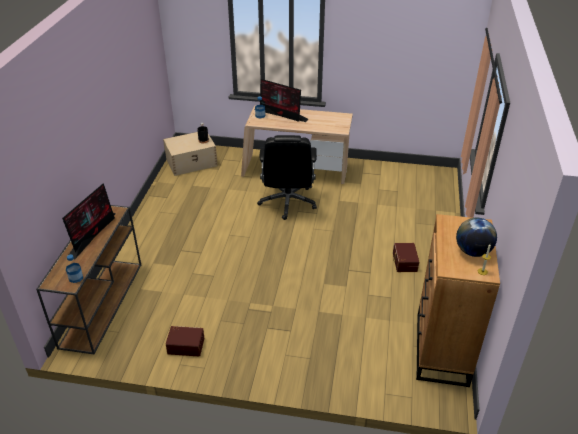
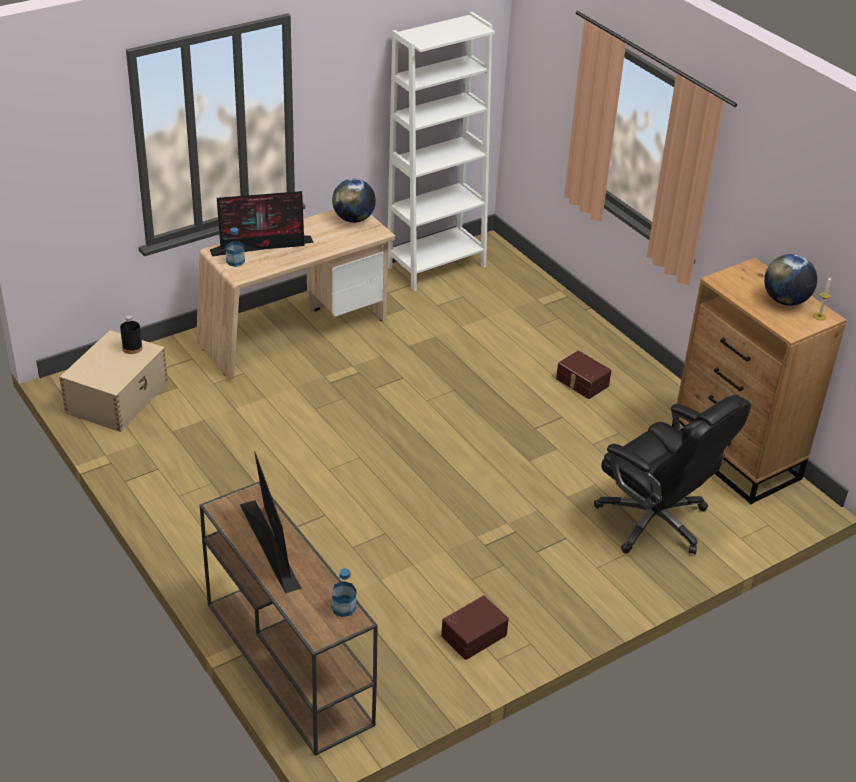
camera: 45 degrees left, 0 degrees up
(287, 202) = (345, 383): black office chair -> black office chair (655, 522)
(339, 120) = (353, 219): none -> globe
(403, 172) = (436, 266): none -> white bookcase

